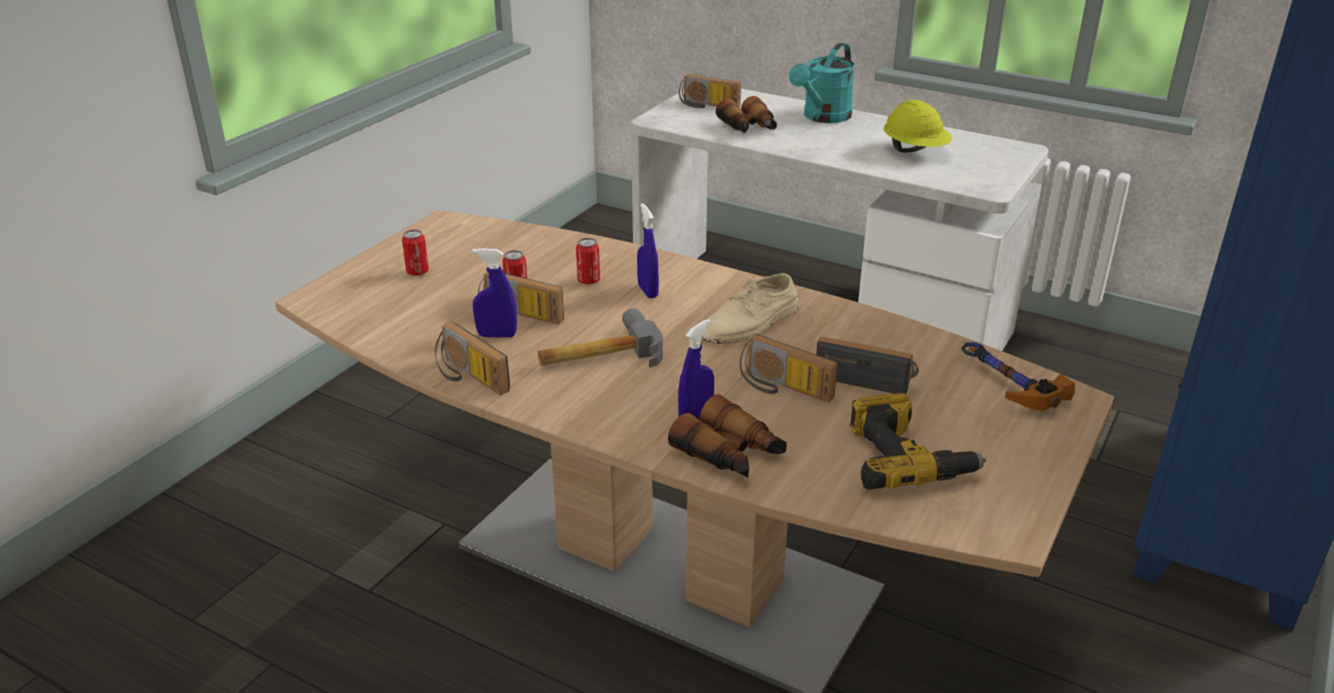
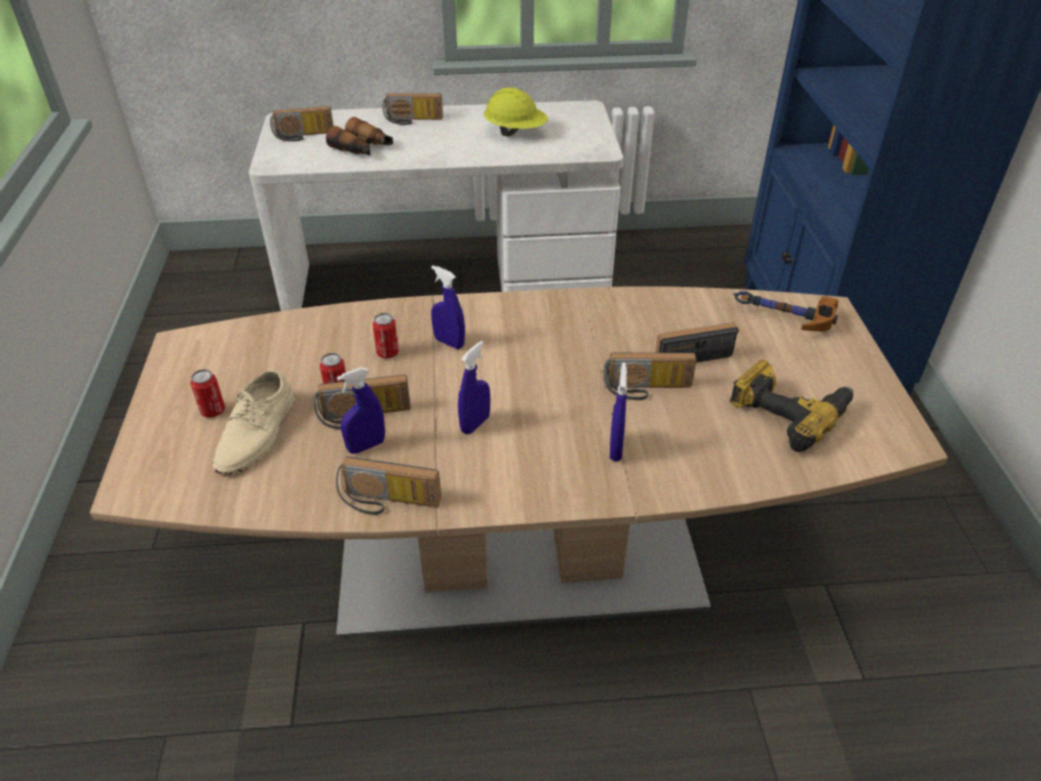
camera: 35 degrees left, 10 degrees up
(598, 354) = (475, 424): hammer -> blue spray bottle
(730, 455) = (675, 470): binoculars -> none
(750, 323) = (561, 340): beige shoe -> beige shoe (258, 432)
(823, 117) = (413, 120): turquoise watering can -> radio

